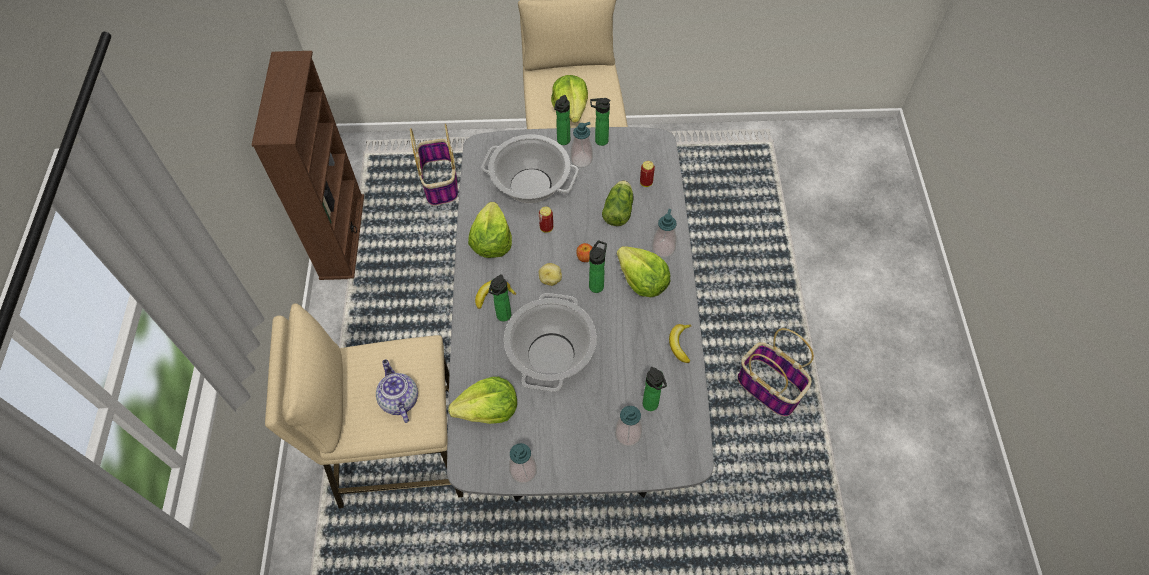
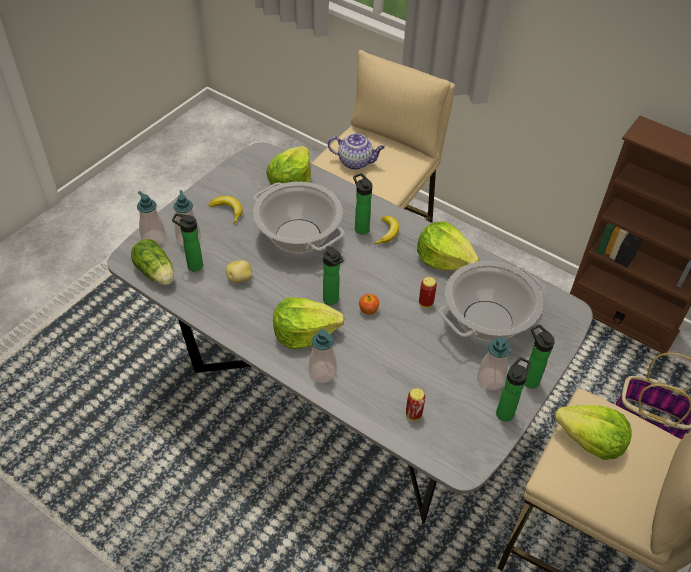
camera: 125 degrees right, 10 degrees down
(523, 471) = (228, 175): soap dispenser -> soap dispenser (154, 239)
(550, 279) = (368, 274): potato -> potato (240, 278)
(619, 209) = (399, 369): lettuce -> lettuce (156, 274)
(680, 344) = (220, 317): banana -> banana (228, 211)
(770, 388) = (180, 542): basket -> none

